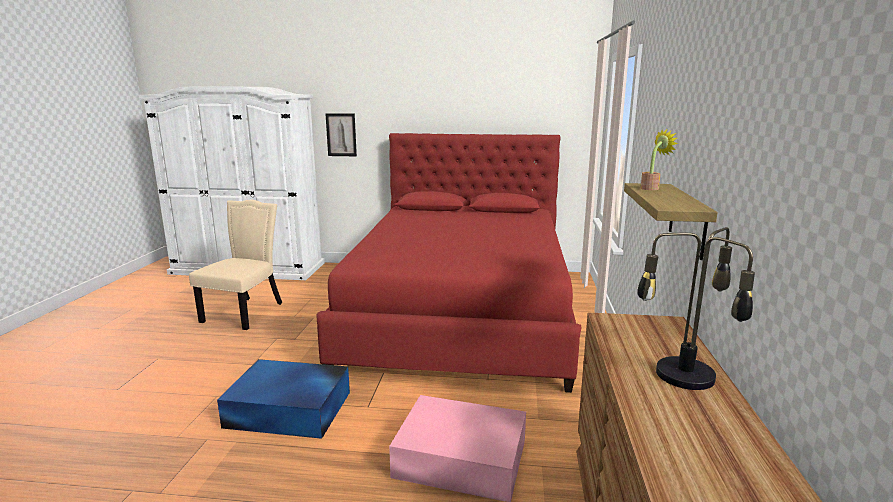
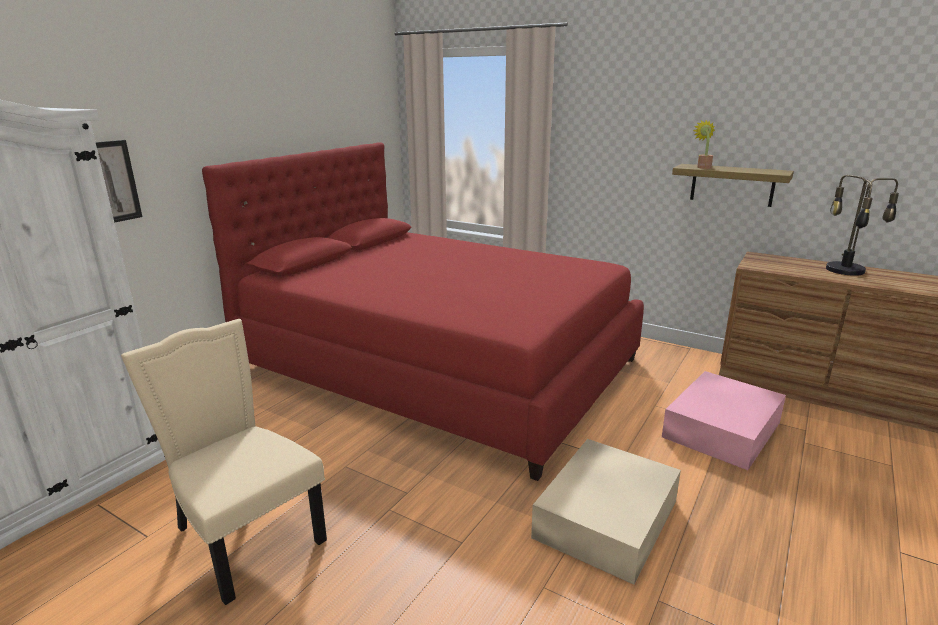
camera: 65 degrees left, 5 degrees up
(290, 410) = (608, 518): blue storage box -> beige storage box

